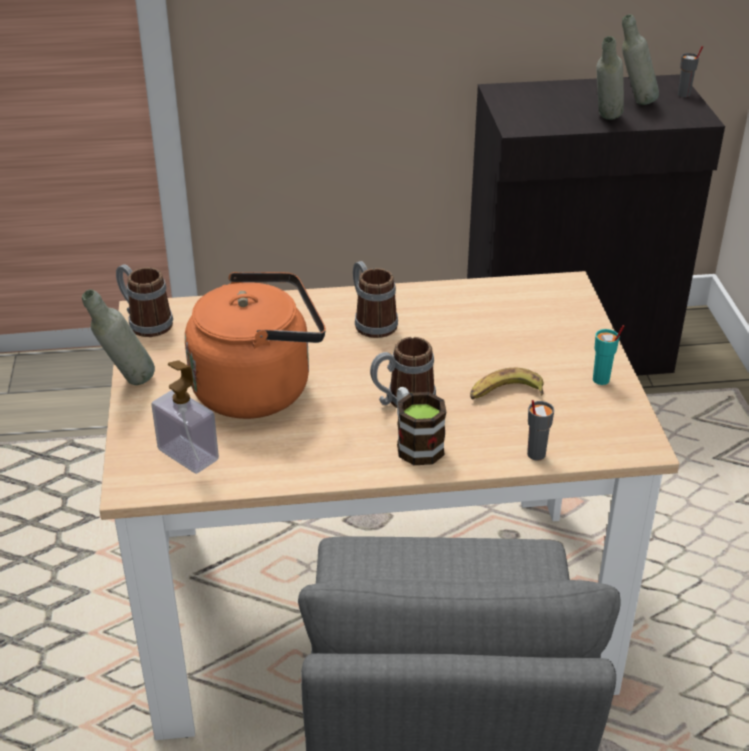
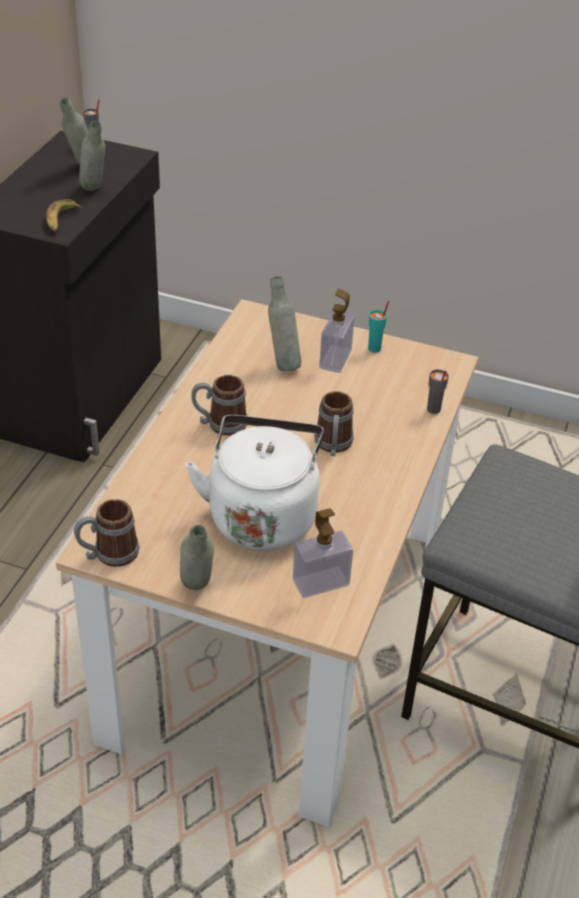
camera: 65 degrees left, 5 degrees up
(259, 388) = (262, 515): orange kettle -> white kettle
(415, 443) = (386, 458): mug -> none
(505, 328) = (282, 363): none -> grey bottle
(505, 393) = (359, 395): banana -> banana (61, 220)
(550, 359) = (335, 359): none -> soap dispenser

